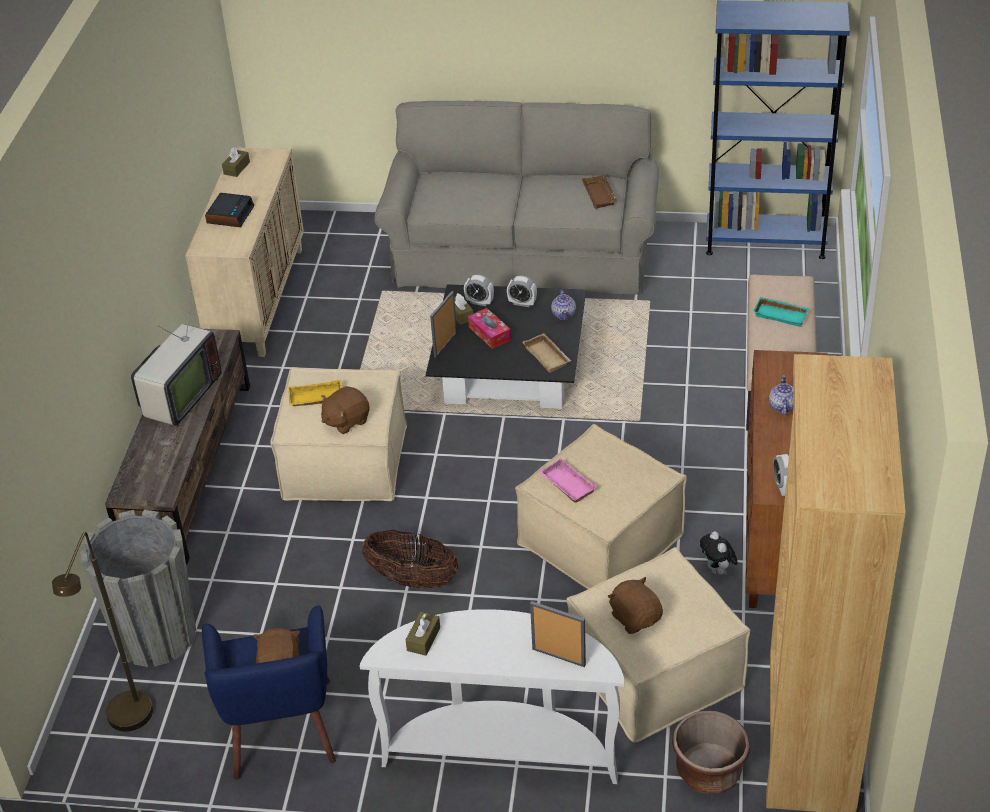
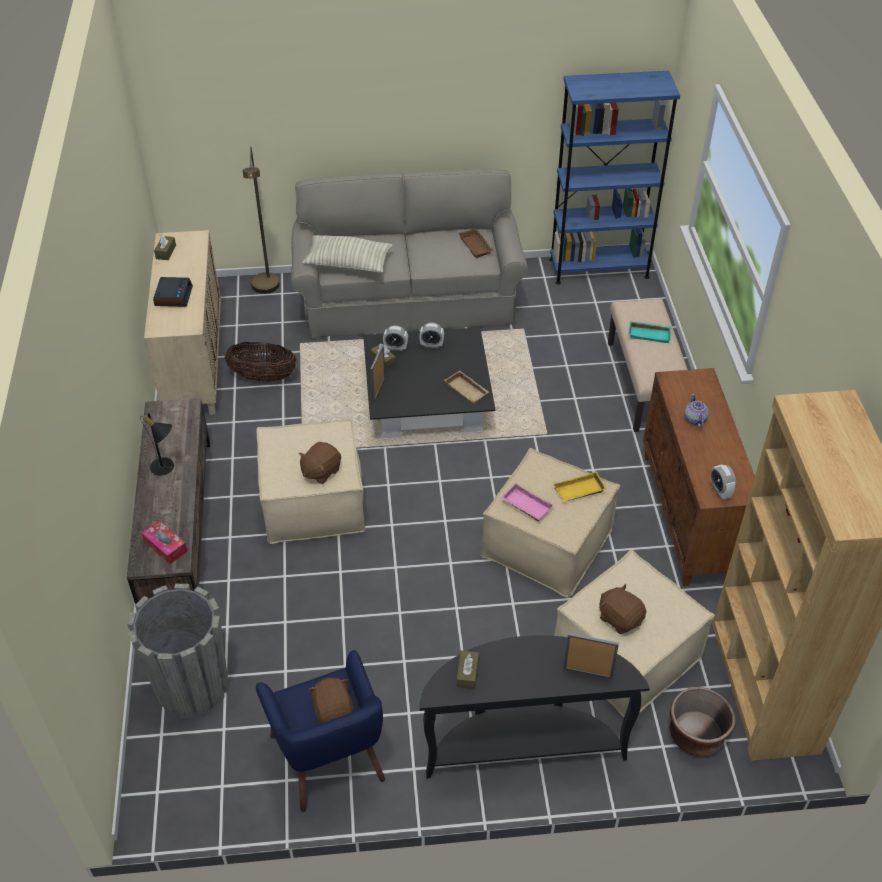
camera: 15 degrees left, 5 degrees up
(128, 724) = (190, 775): brown floor lamp -> brown floor lamp (266, 289)
(179, 398) = (165, 468): television -> black table lamp
(315, 399) = (288, 454): yellow tray -> yellow tray (579, 491)
(412, 579) = (401, 601): basket -> basket (263, 376)
(444, 202) = (348, 263): none -> pillow
(489, 333) = (412, 375): tissue box -> tissue box (165, 546)
(502, 749) = (523, 744): white console table -> black console table
(564, 314) = (469, 351): teapot -> none
(718, 570) = (649, 557): plush toy -> none

